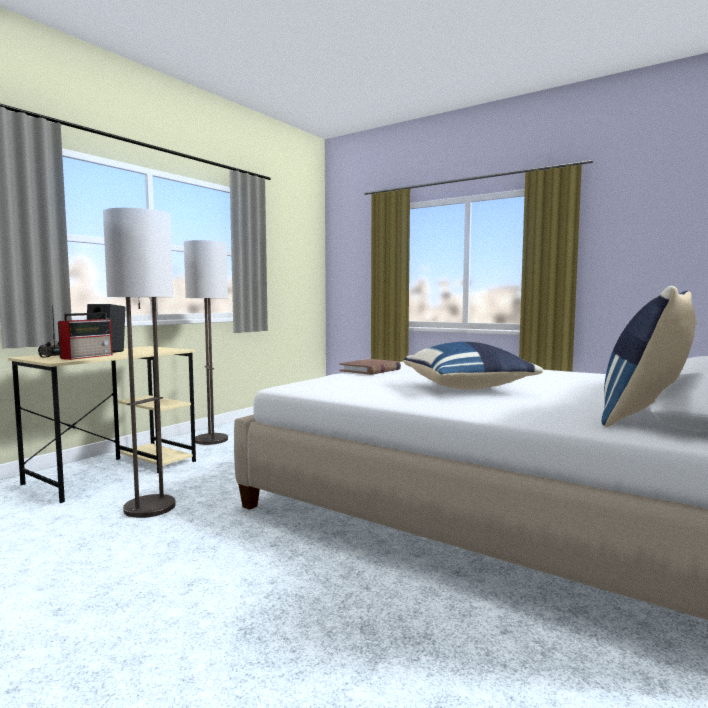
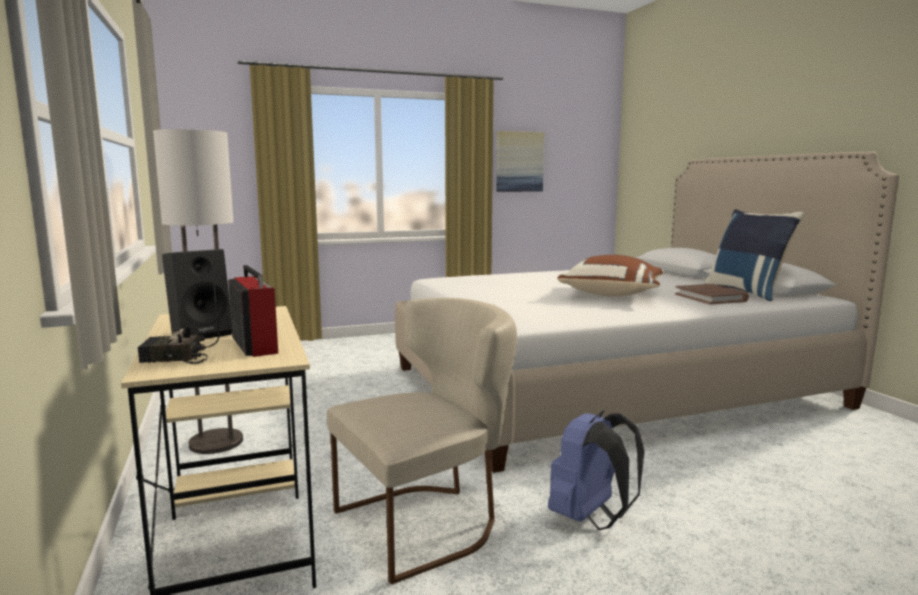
camera: 55 degrees left, 5 degrees up
(150, 508) = (427, 522): floor lamp -> beige chair
(193, 555) = (590, 518): none -> blue backpack
(370, 370) = (476, 294): brown book -> brown book (710, 297)
(468, 388) = (613, 294): blue pillow -> brown pillow
(623, 251) = (519, 161): none -> picture

